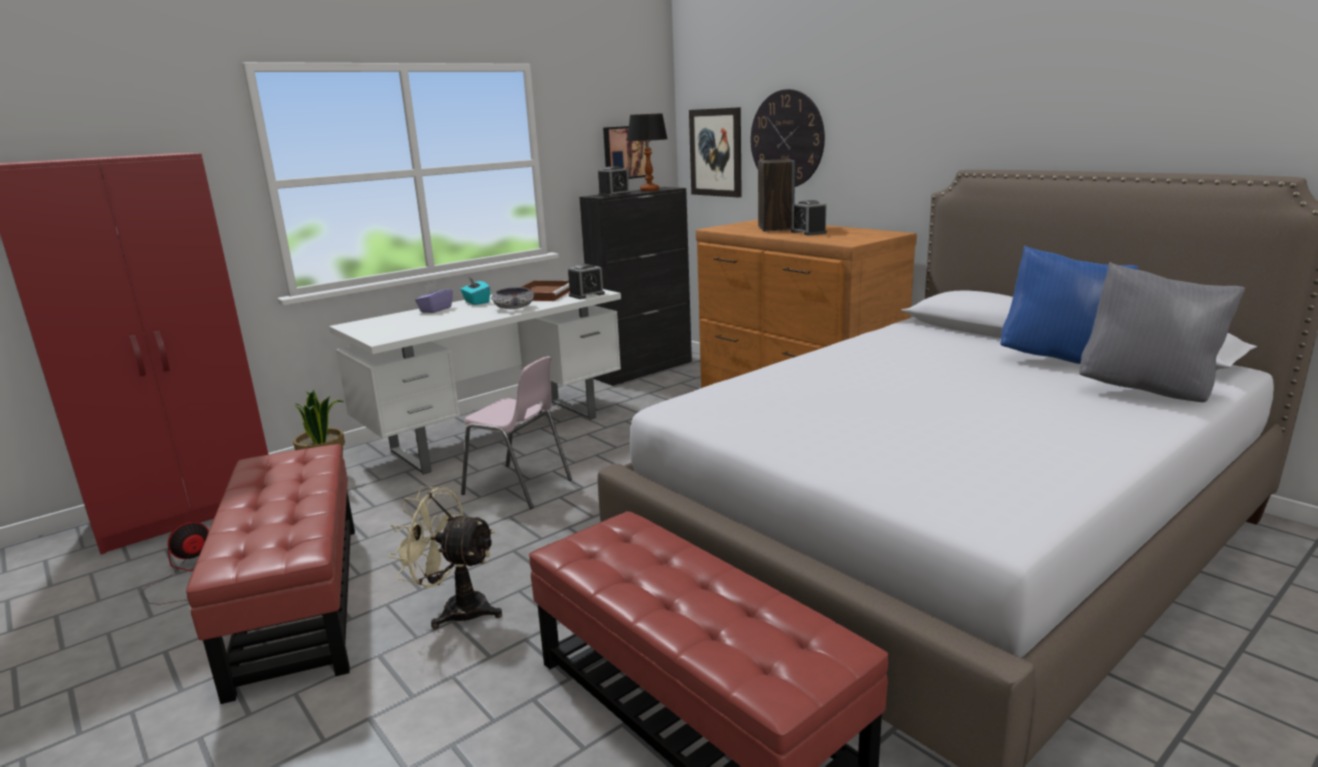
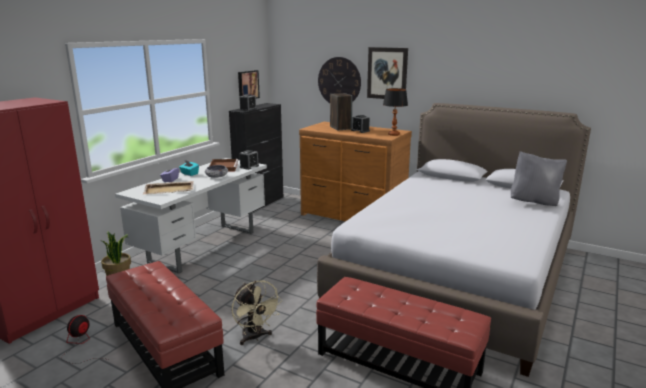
camera: 20 degrees left, 0 degrees up
(415, 324) = (169, 189): none -> beige tray
(456, 609) = (255, 337): beige fan -> beige fan turned 120 degrees counterclockwise
(518, 487) = (239, 274): pink chair -> none
(649, 190) = (263, 106): table lamp -> table lamp (394, 134)
(716, 152) = (296, 85): picture -> picture (387, 73)
(1059, 359) = (493, 190): blue pillow -> none

